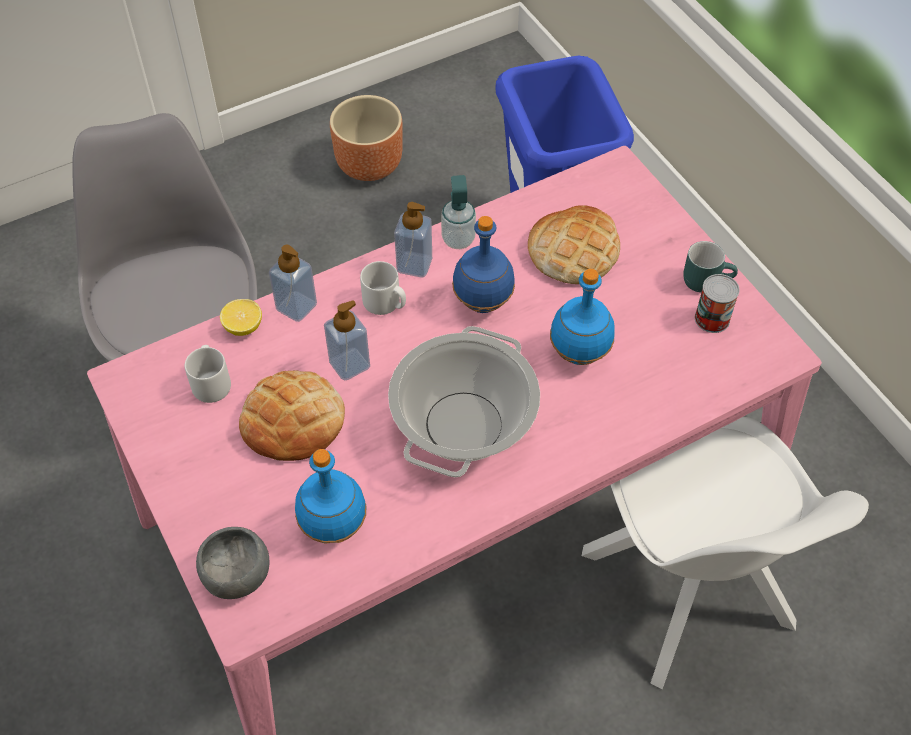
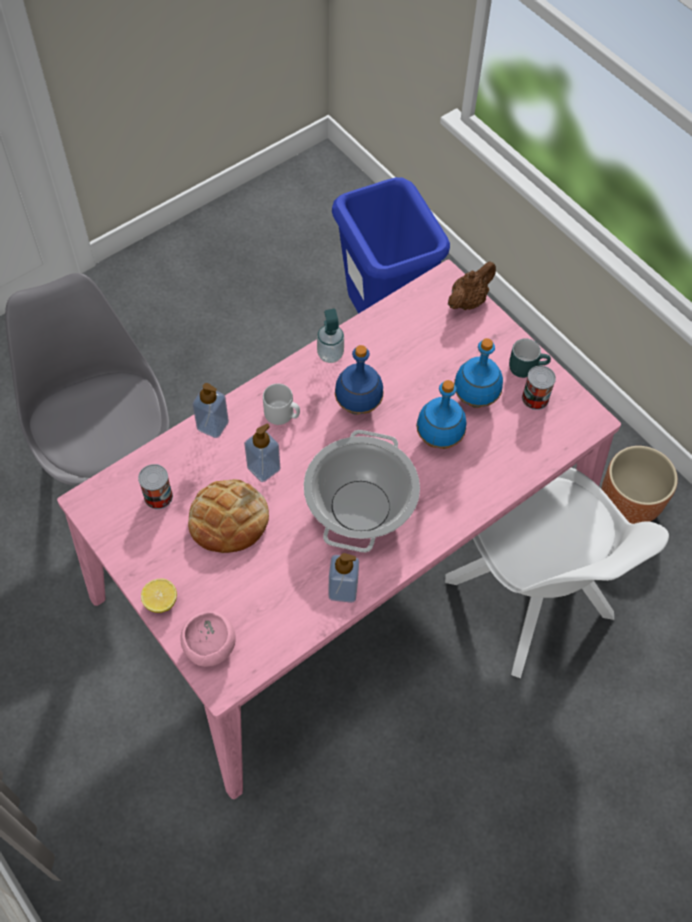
camera: 10 degrees left, 5 degrees up
(211, 382) = (158, 496): grey mug -> can
(235, 575) = (208, 646): grey bowl -> pink bowl
(243, 327) = (174, 447): lemon -> lemon (161, 601)
(333, 527) = (275, 600): blue bottle -> blue bottle (475, 399)
(370, 164) = (223, 272): brown planter -> brown planter (629, 502)
(414, 265) = (299, 379): soap dispenser -> soap dispenser (343, 589)
(573, 251) = (421, 354): bread -> none
(643, 195) = (468, 301): none -> brown teapot

